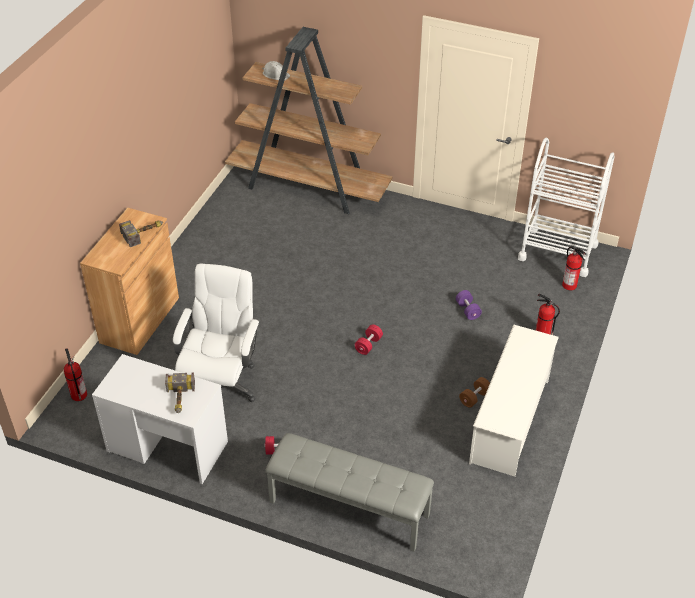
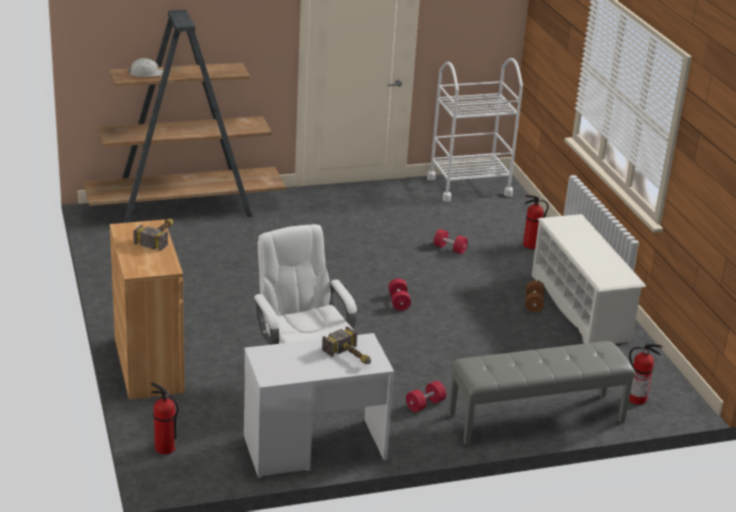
camera: 40 degrees left, 15 degrees down
(467, 310) = (450, 249): purple dumbbell -> red dumbbell
(570, 285) = (507, 205): fire extinguisher -> fire extinguisher (637, 399)

